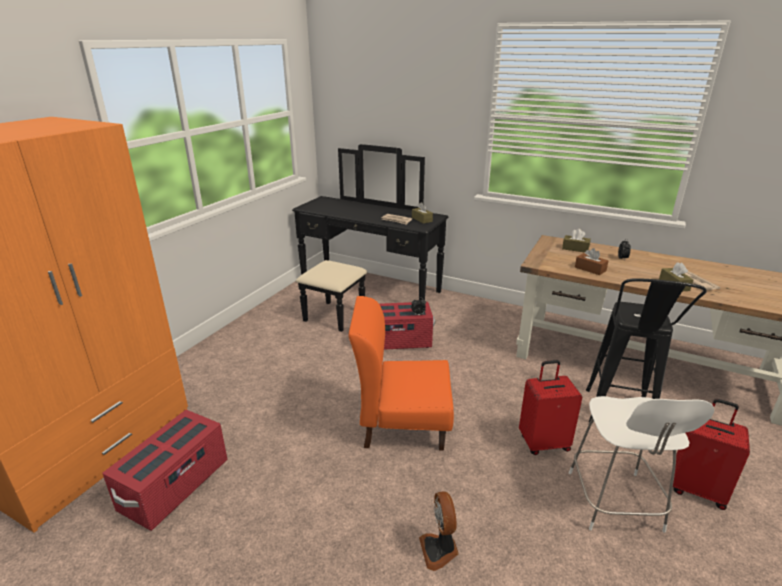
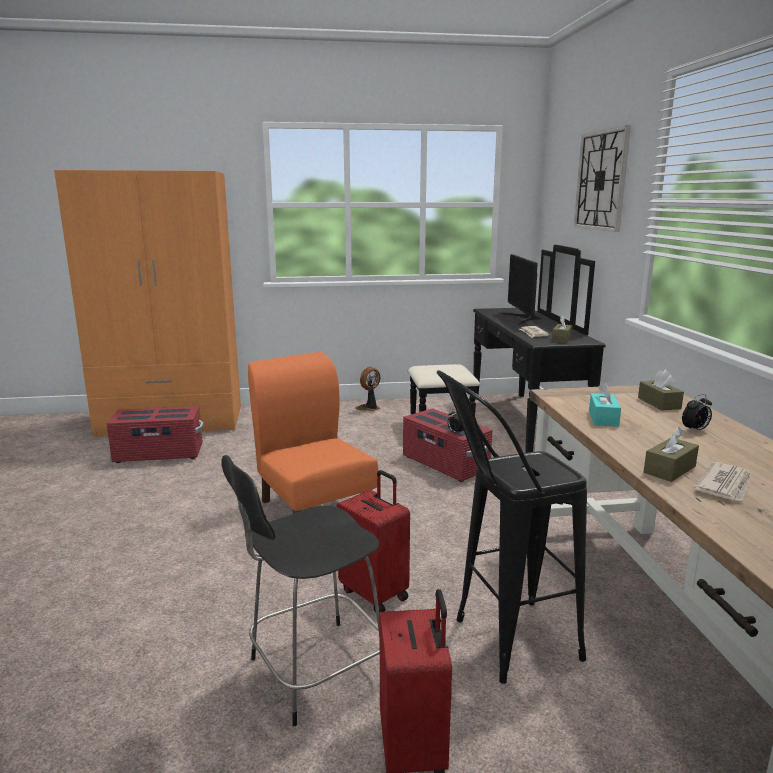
camera: 55 degrees right, 10 degrees down
(352, 208) = (522, 319): none -> monitor
(416, 95) = (601, 180): none -> wall clock
(439, 550) = (162, 573): fan -> fan (369, 408)
(590, 269) = (603, 418): brown tissue box -> turquoise tissue box
(615, 503) = (313, 671): white chair -> black chair

